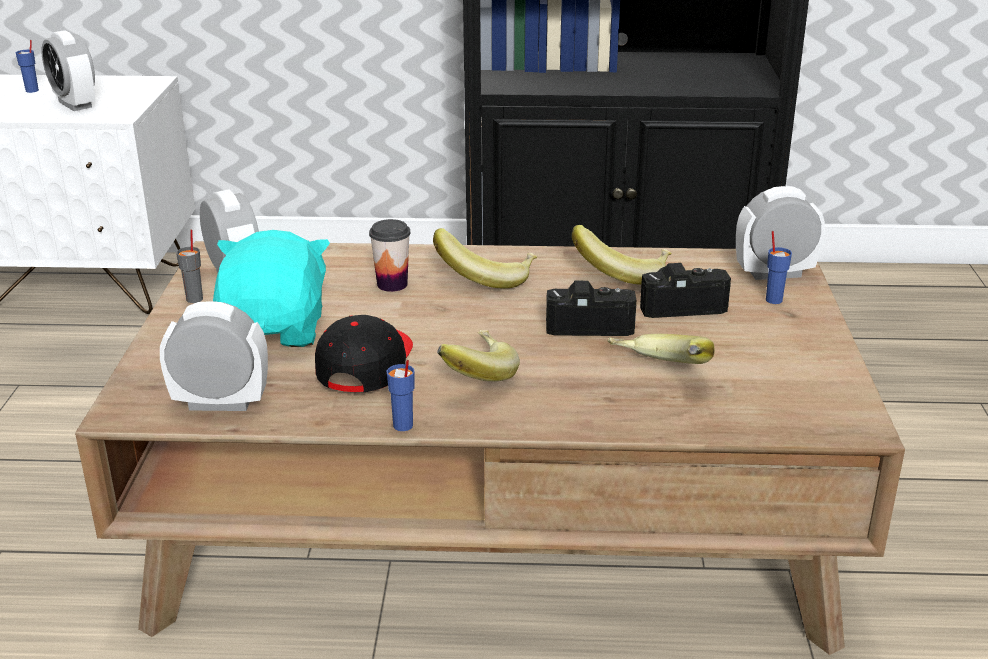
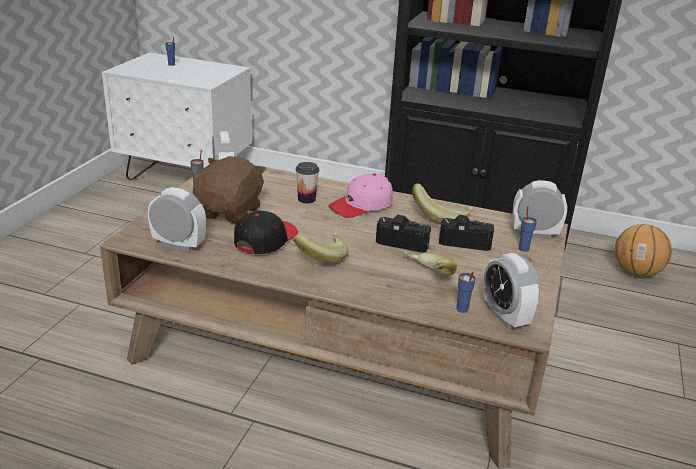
camera: 15 degrees right, 0 degrees up
(75, 104) = (188, 75): alarm clock -> alarm clock (505, 316)
(276, 330) = (230, 212): turquoise plush toy -> brown plush toy
(403, 426) = (265, 276): blue cup -> blue cup (462, 309)
(487, 278) = (361, 205): banana -> pink cap
(874, 309) = (636, 272): none -> basketball

